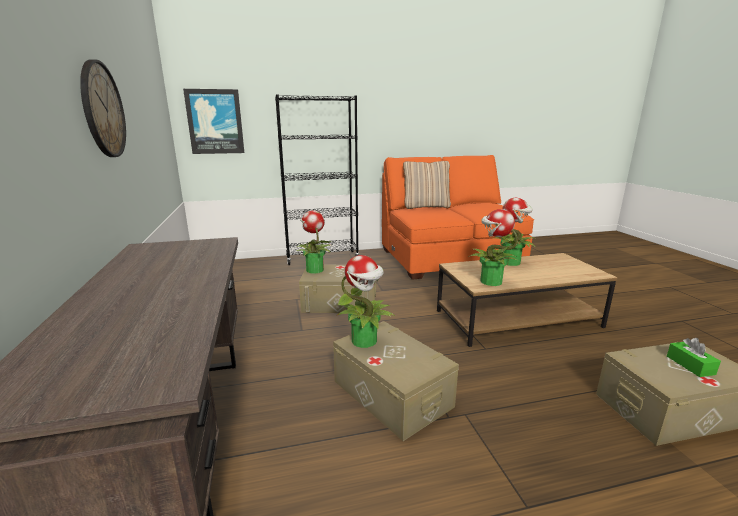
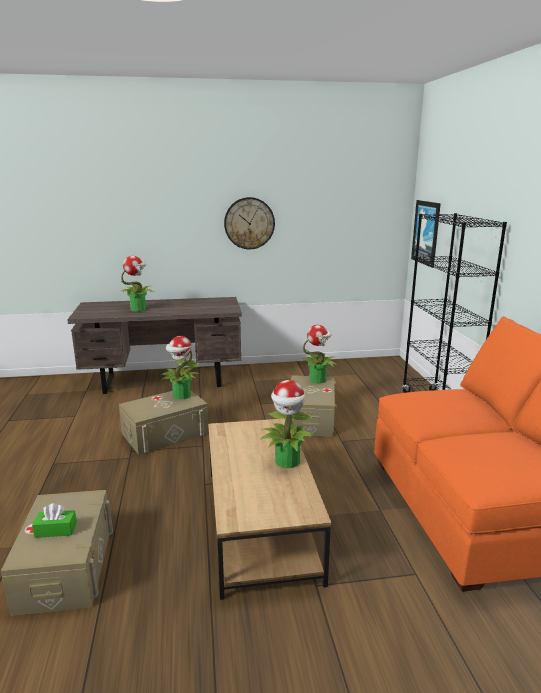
camera: 95 degrees right, 0 degrees up
(426, 206) = (483, 405): beige pillow -> none
(490, 281) = (230, 436): potted plant -> potted plant (138, 309)

